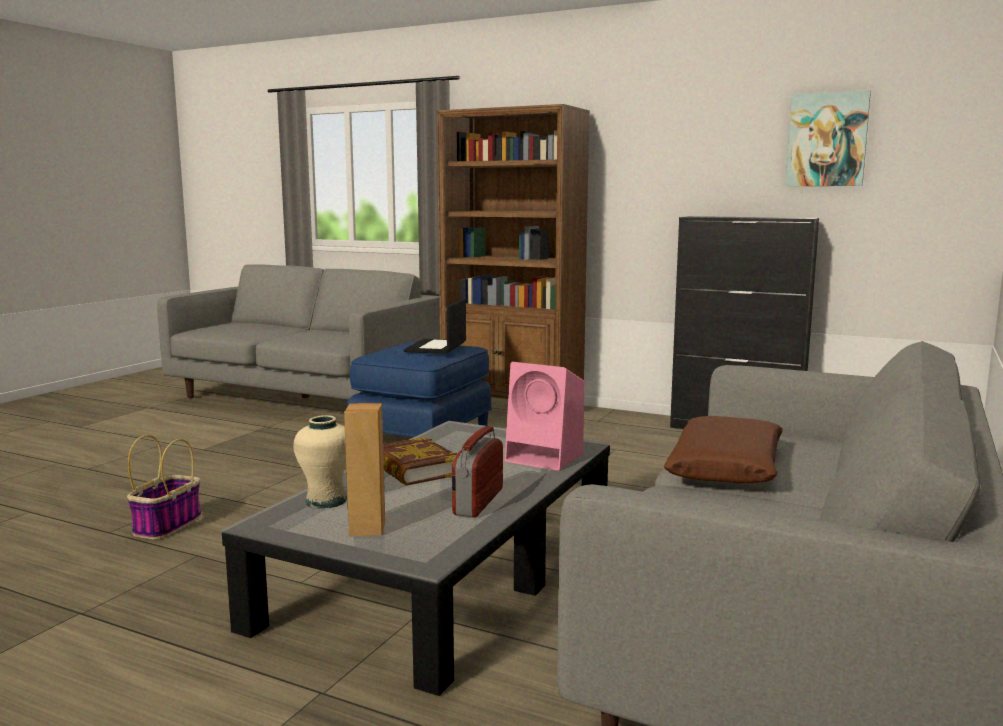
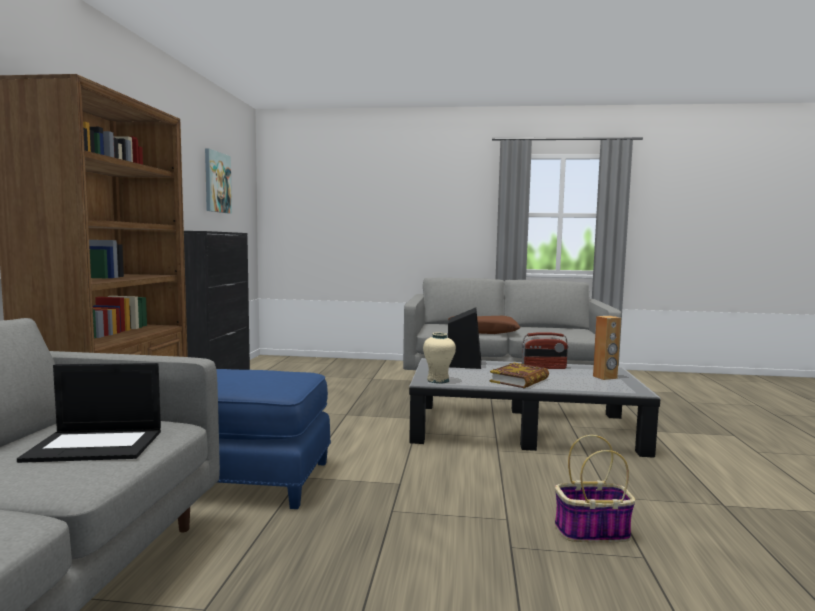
camera: 110 degrees left, 5 degrees down
(326, 501) = (592, 387): beige vase -> beige vase (438, 380)
(436, 347) = (246, 372): laptop -> laptop (97, 445)
(546, 458) = (464, 364): pink speaker -> black speaker

